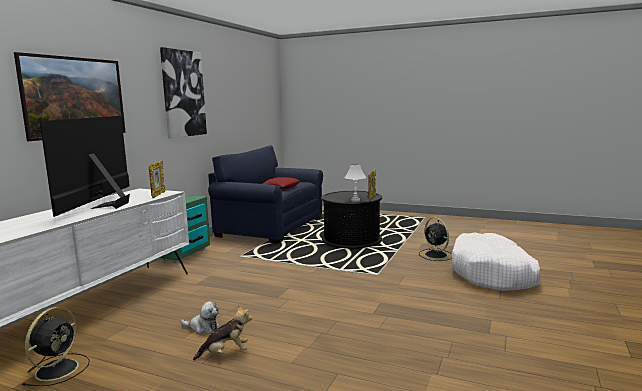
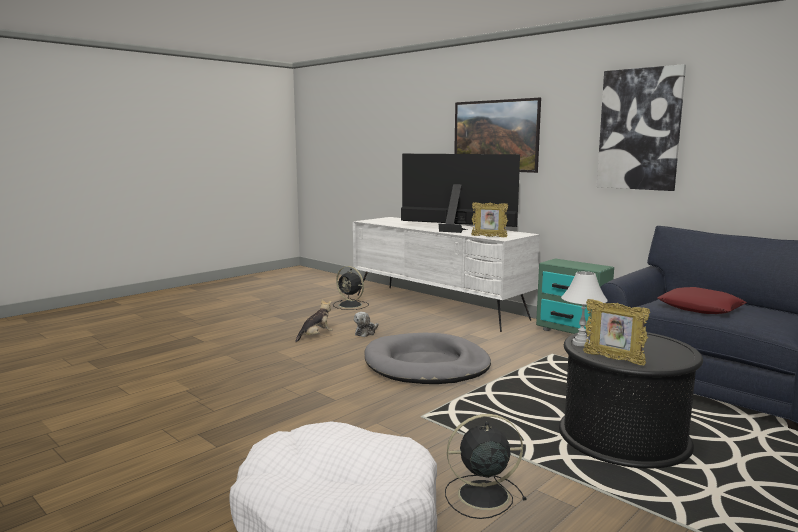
camera: 110 degrees right, 0 degrees up
(226, 353) = (316, 336): plush toy -> plush toy turned 135 degrees counterclockwise
(286, 287) = (426, 365): none -> grey dog bed

